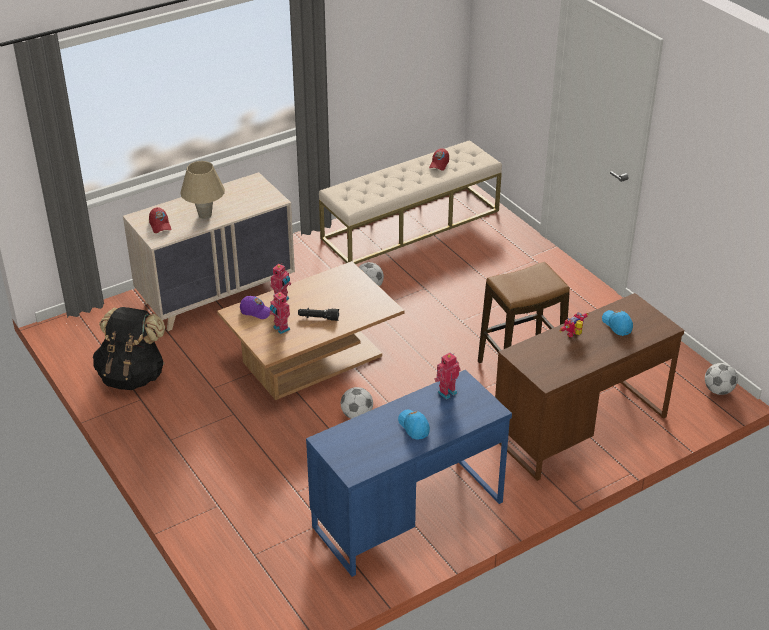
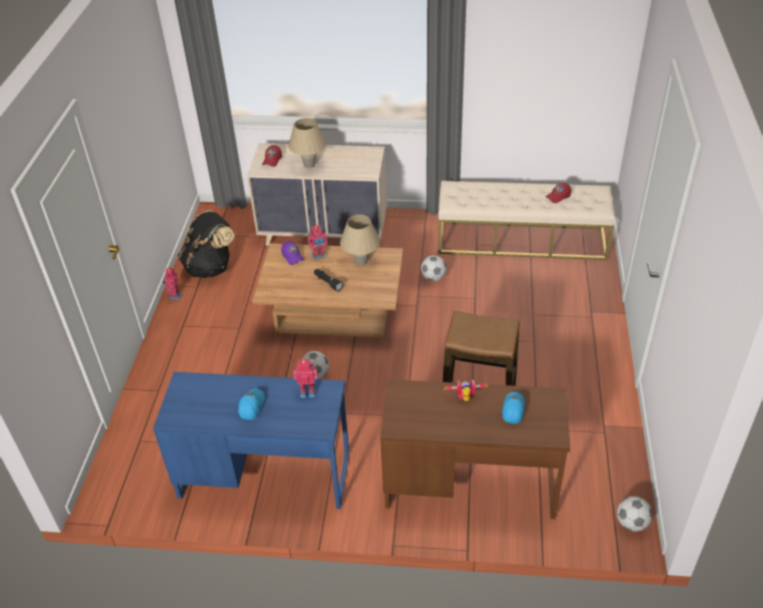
camera: 40 degrees right, 5 degrees up
(280, 329) = (293, 278): toy robot -> toy robot (174, 295)
(327, 287) = (361, 261): none -> beige table lamp

